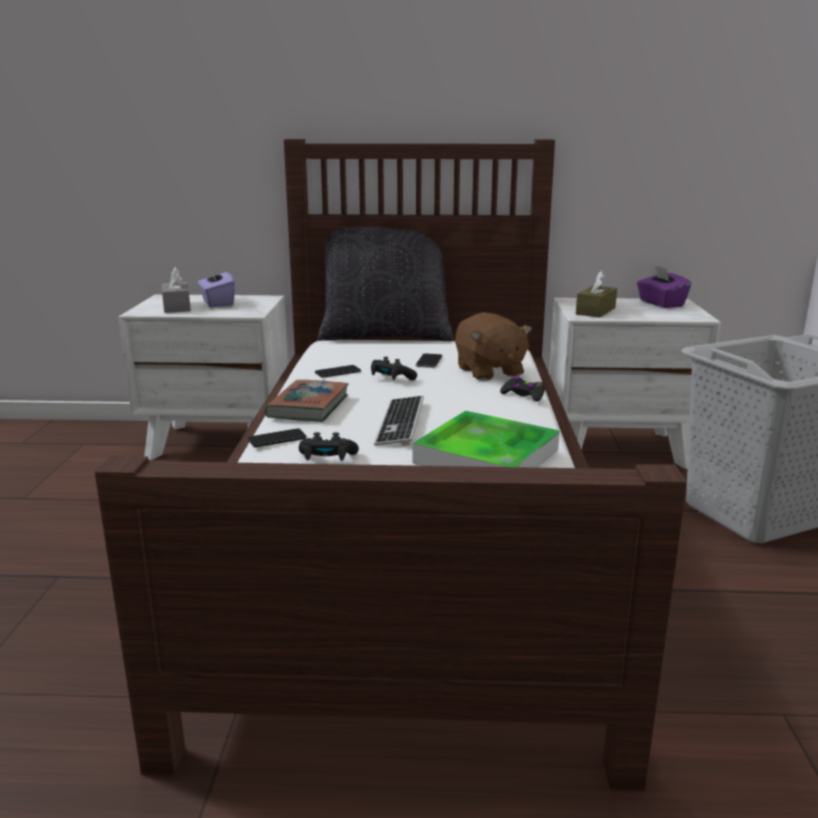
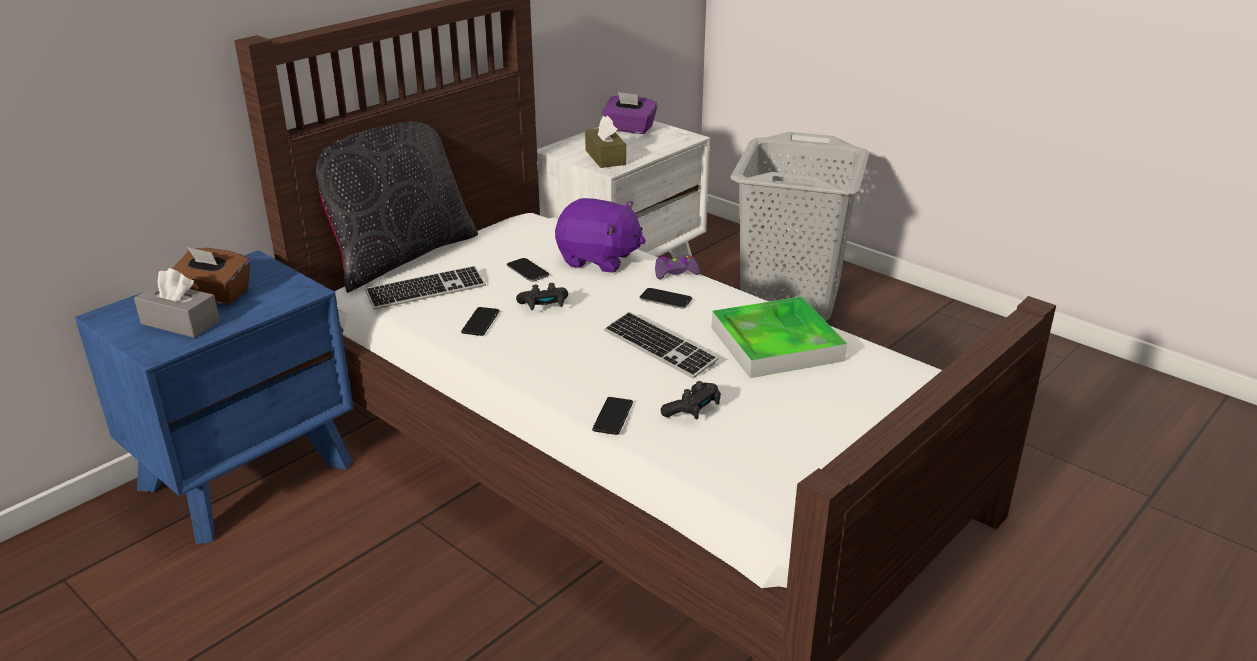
camera: 50 degrees left, 10 degrees up
(217, 303) = (214, 295): purple tissue box -> brown tissue box
(219, 441) = (247, 474): white nightstand -> blue nightstand
(308, 406) = (553, 372): book -> none
(351, 350) = (426, 290): none -> keyboard
(475, 404) = (665, 299): none -> phone
(489, 371) = (599, 259): brown plush toy -> purple plush toy
(524, 395) = (675, 272): black game controller -> purple game controller

